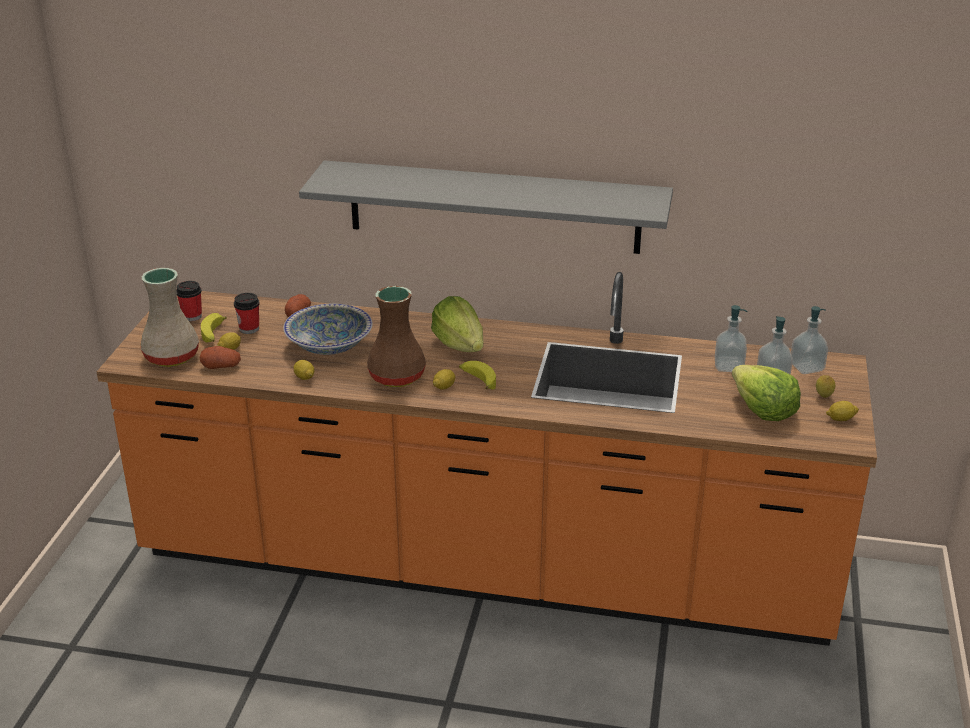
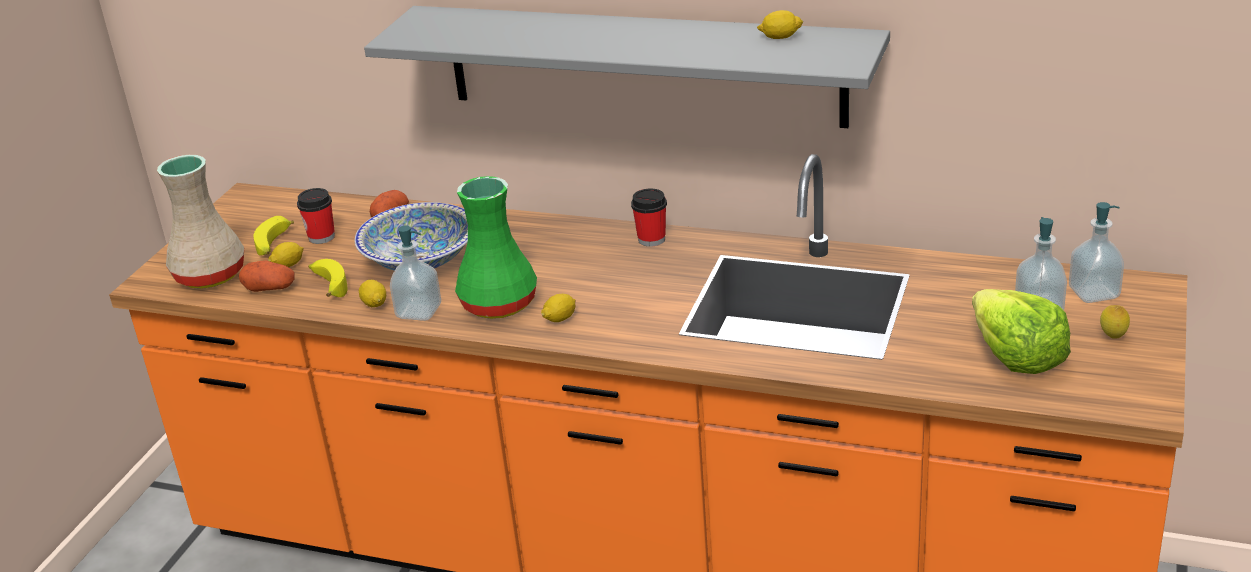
camera: 10 degrees right, 0 degrees up
(192, 316) = (253, 220): cup -> cup (651, 239)
(398, 377) = (501, 304): brown vase -> green vase
(460, 345) = (596, 259): lettuce -> none
(477, 380) = (609, 309): banana -> banana (328, 285)
(728, 366) = (976, 291): soap dispenser -> soap dispenser (419, 311)
(840, 419) = (1134, 371): lemon -> lemon (780, 37)

